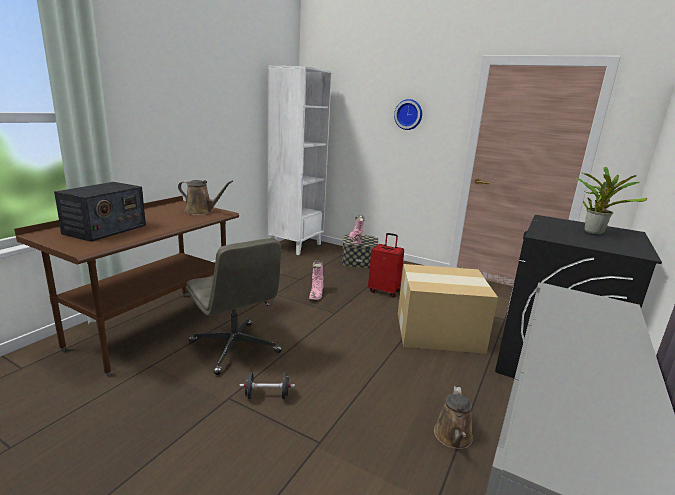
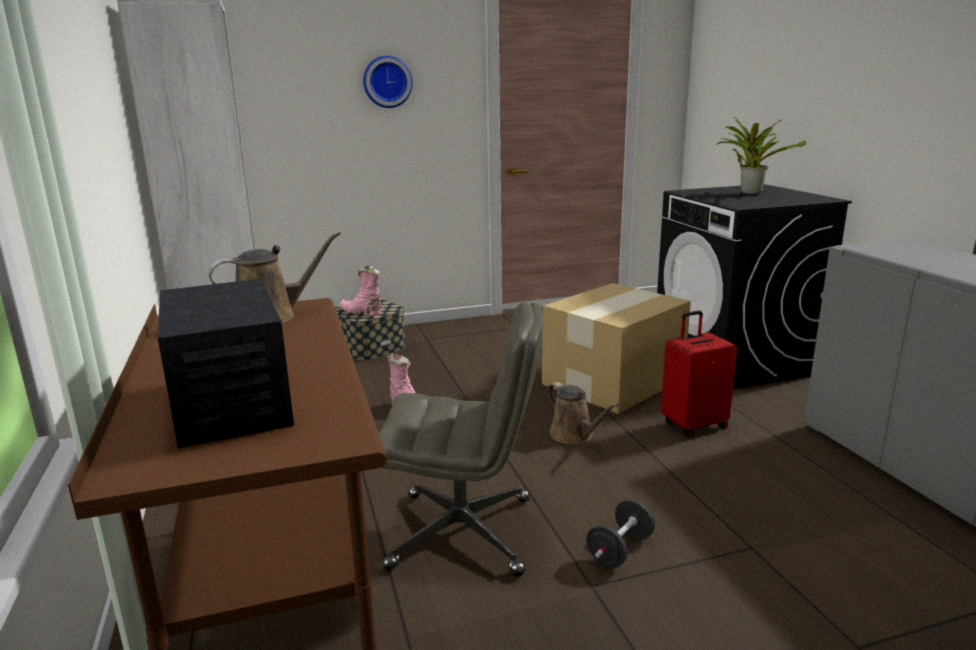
camera: 45 degrees left, 0 degrees up
(384, 291) = (477, 367): red suitcase -> red suitcase (693, 425)
(453, 438) = (806, 462): brown watering can -> brown watering can (574, 435)

